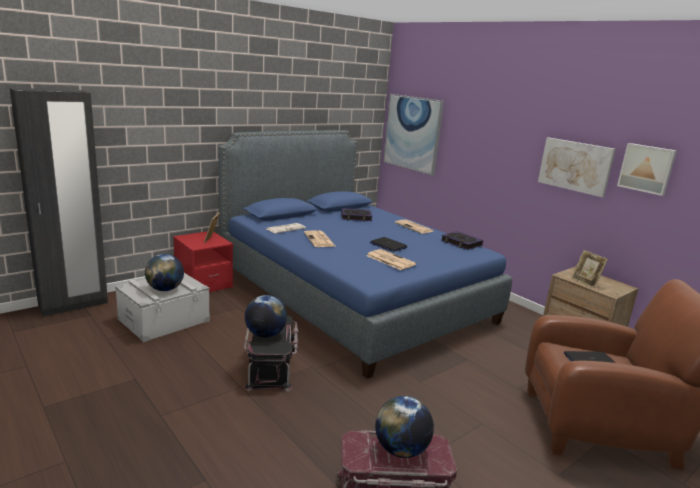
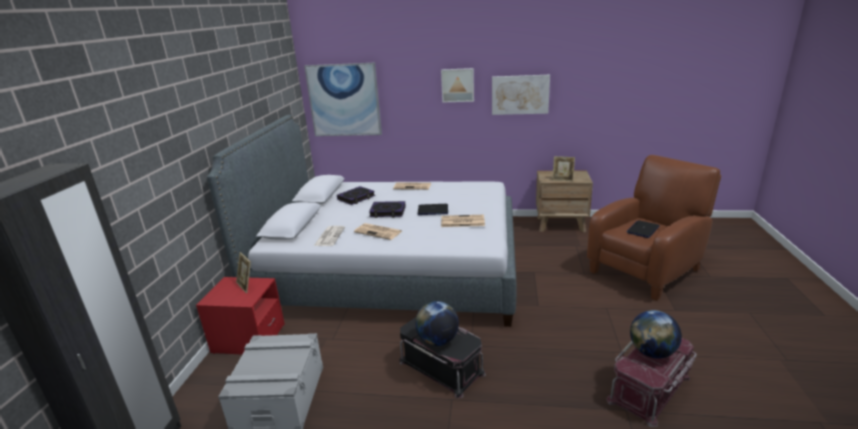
camera: 40 degrees left, 5 degrees up
(165, 289) = (280, 363): globe -> none
(351, 296) = (391, 271): blue bed -> grey bed
(461, 243) = (465, 185): book -> book (388, 212)
(646, 168) = (575, 84): picture -> picture (457, 85)

